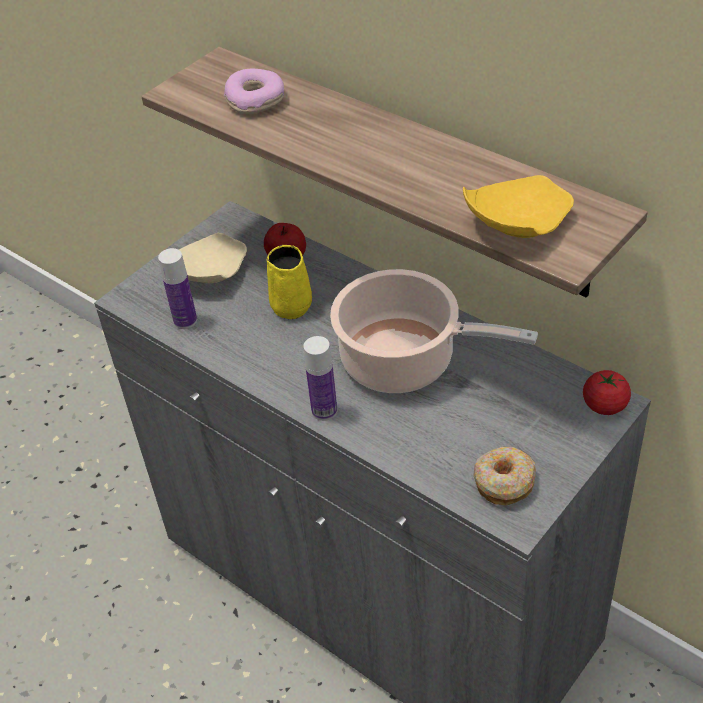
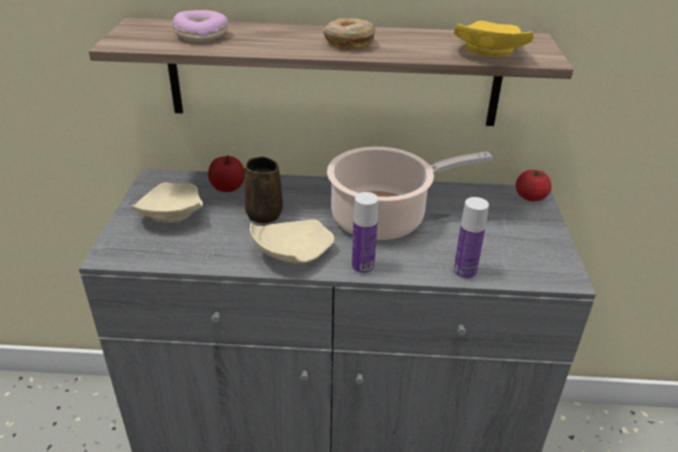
camera: 40 degrees left, 10 degrees down
(185, 320) = (183, 251): bottle -> bottle (464, 272)
(275, 364) = (291, 253): none -> beige plate
(291, 304) = (263, 213): yellow mug -> brown mug
(503, 482) = (529, 259): donut -> donut (348, 43)

